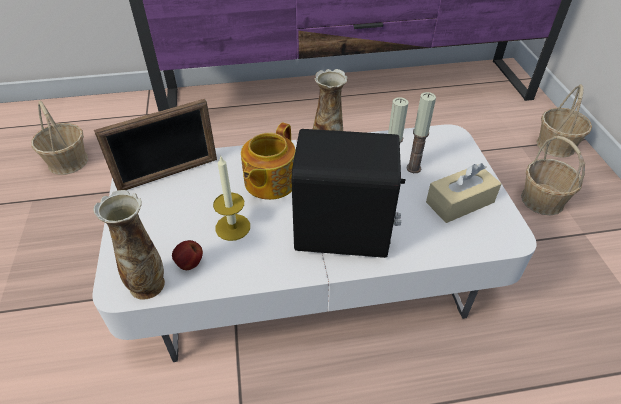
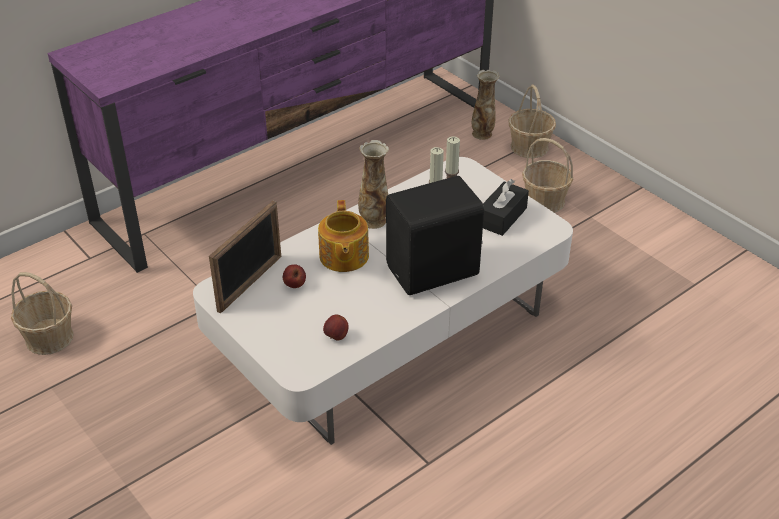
camera: 30 degrees left, 5 degrees down
(148, 285) = (319, 362): vase -> vase (483, 134)
(203, 191) = (294, 285): none -> apple
(232, 227) = (345, 300): candle -> none
(460, 202) = (502, 217): beige tissue box -> black tissue box

